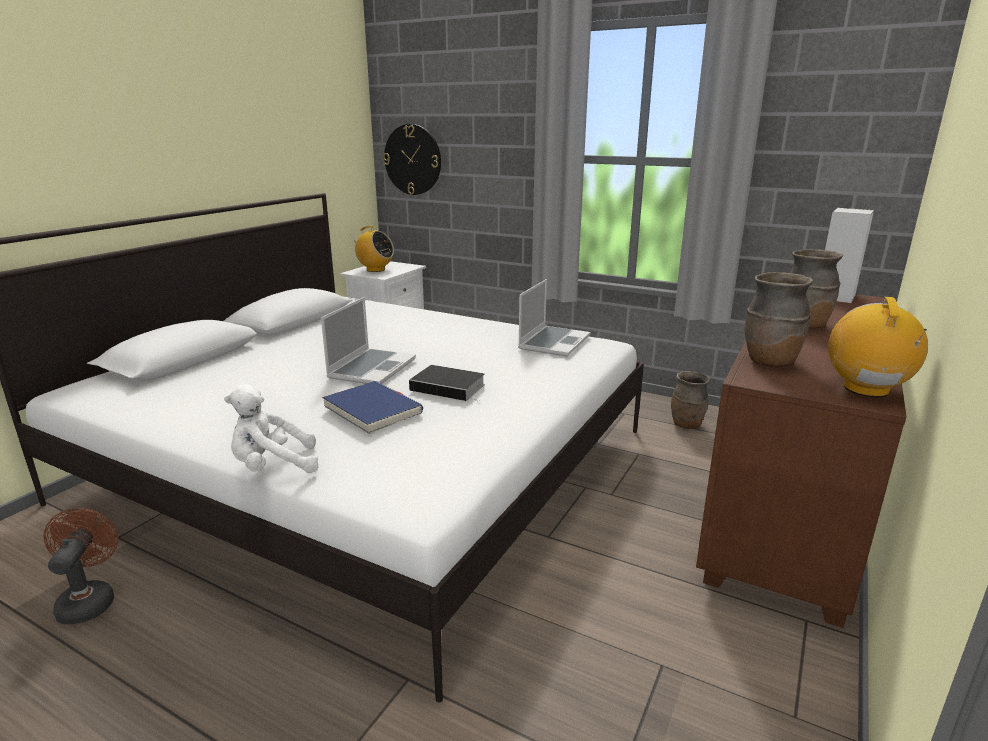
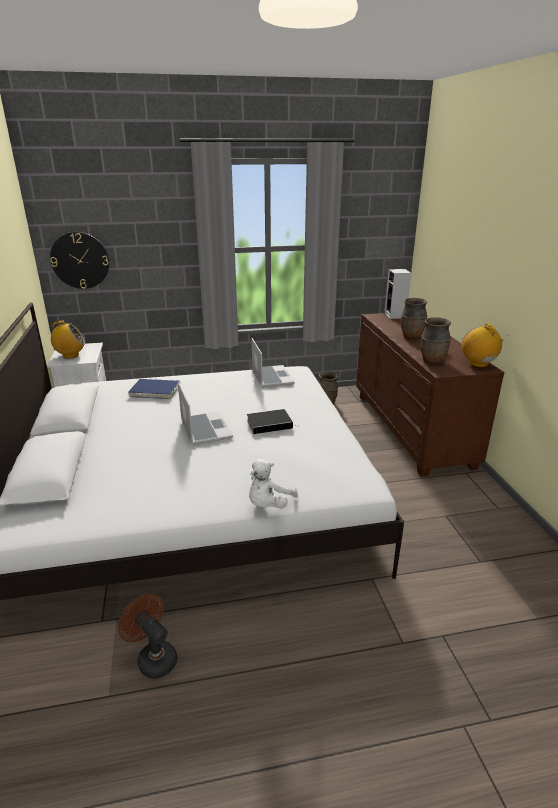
camera: 40 degrees left, 5 degrees up
(372, 410) = (260, 453): blue book -> blue book (155, 391)

